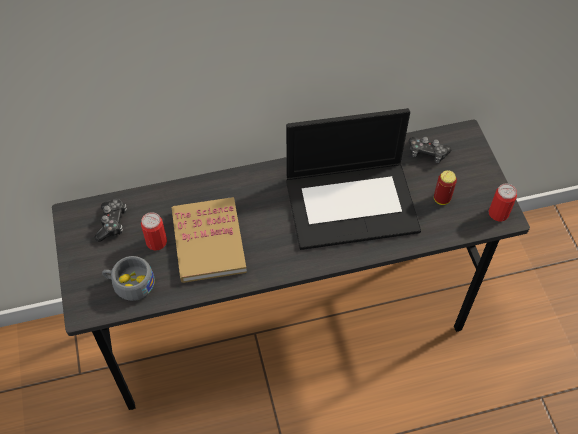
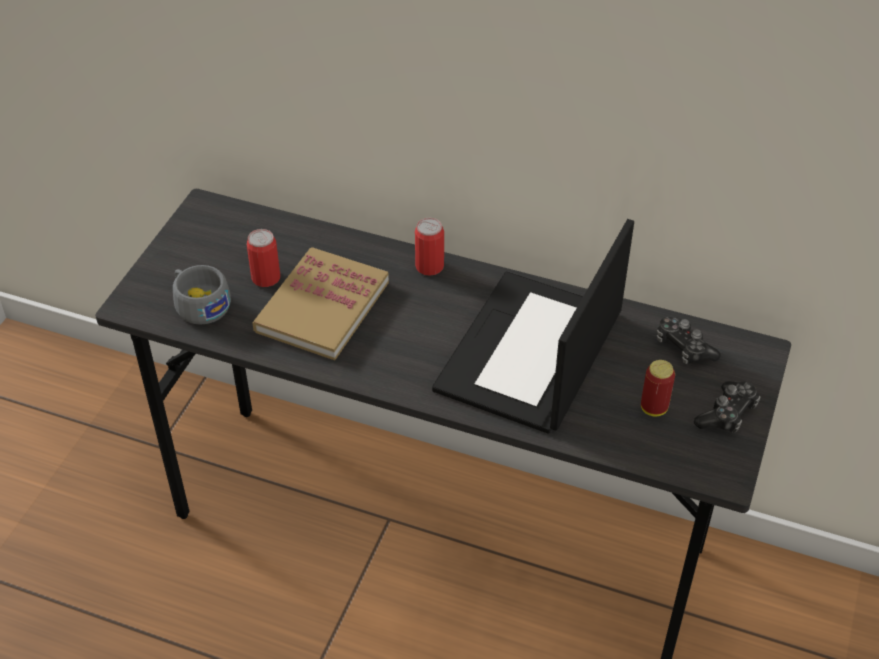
camera: 35 degrees right, 10 degrees down
(112, 223) = (237, 236): game controller -> game controller (727, 414)
(352, 203) = (530, 354): laptop -> laptop turned 90 degrees clockwise
(498, 213) = (718, 464): can -> can (429, 266)

